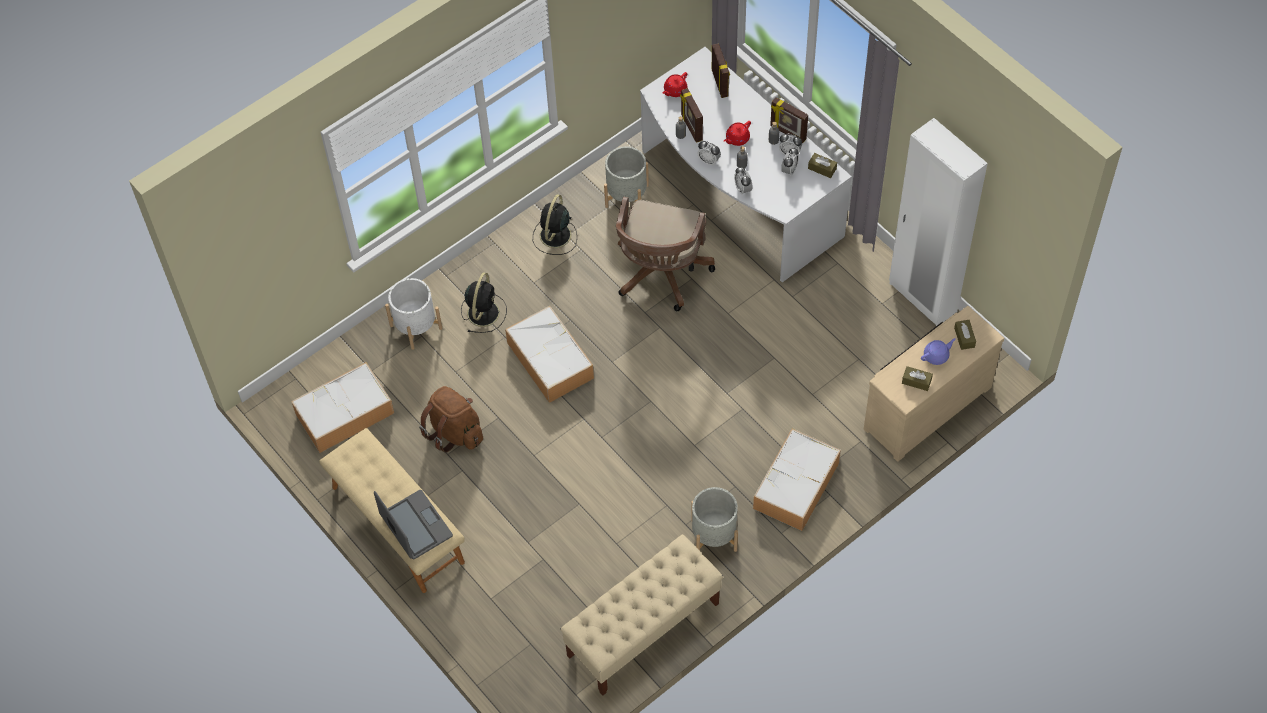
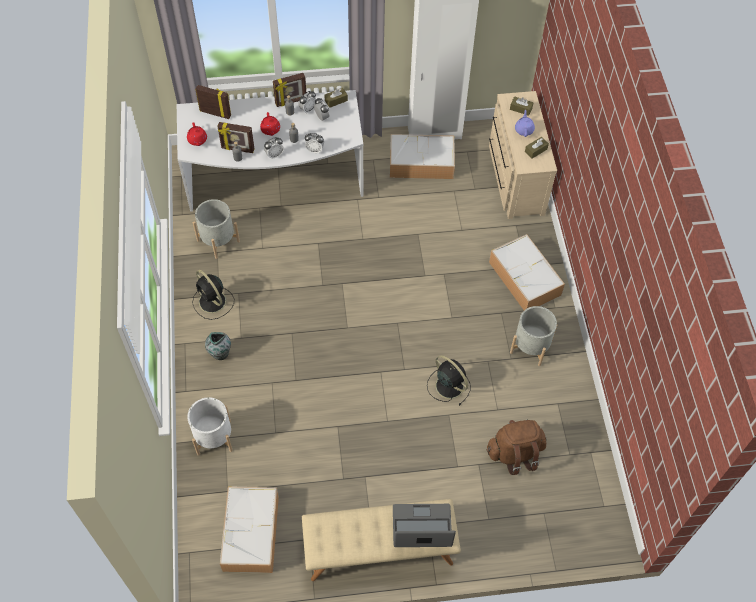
camera: 60 degrees left, 0 degrees up
(454, 432) = (327, 462): brown backpack -> brown backpack (515, 453)
(483, 311) = (238, 384): black fan -> black fan (448, 385)
(504, 277) = (220, 354): none -> vase
(549, 359) = (314, 365): storage box -> storage box (420, 163)
(643, 630) = (577, 432): beige bench -> none
(661, 275) = (300, 258): brown office chair -> none

